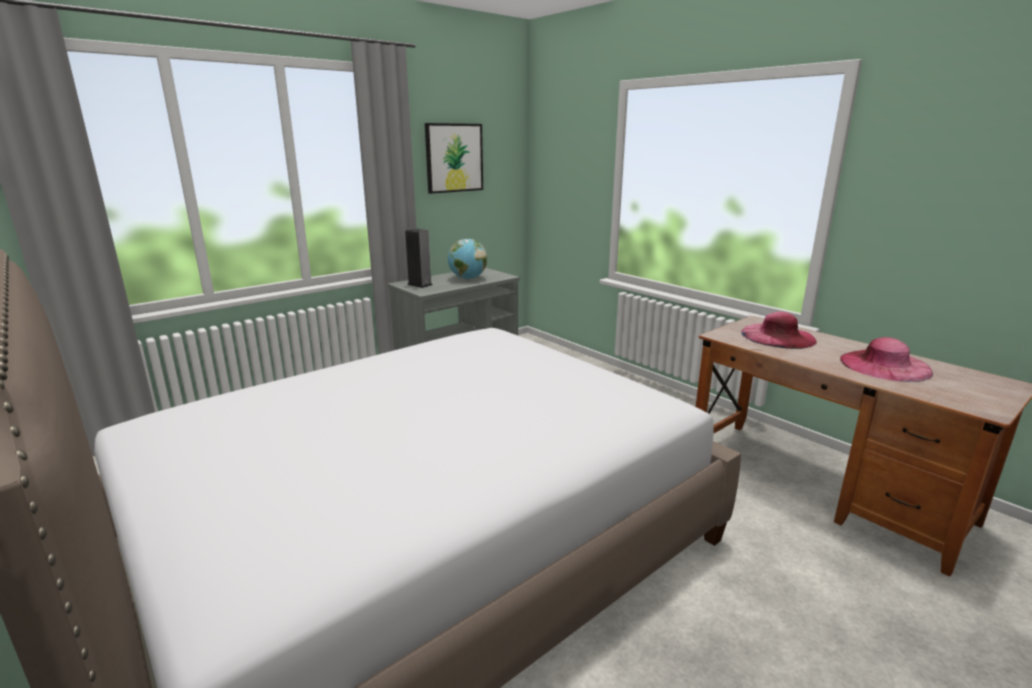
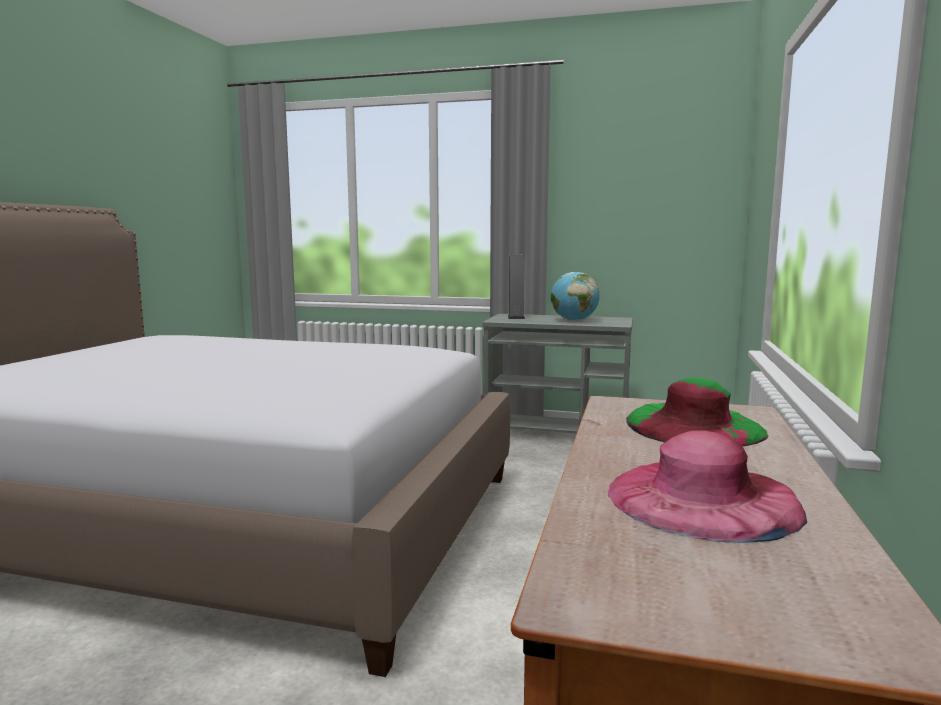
camera: 55 degrees right, 10 degrees down
(454, 158) = (619, 183): picture -> none
(778, 336) = (694, 426): pink hat -> green hat

